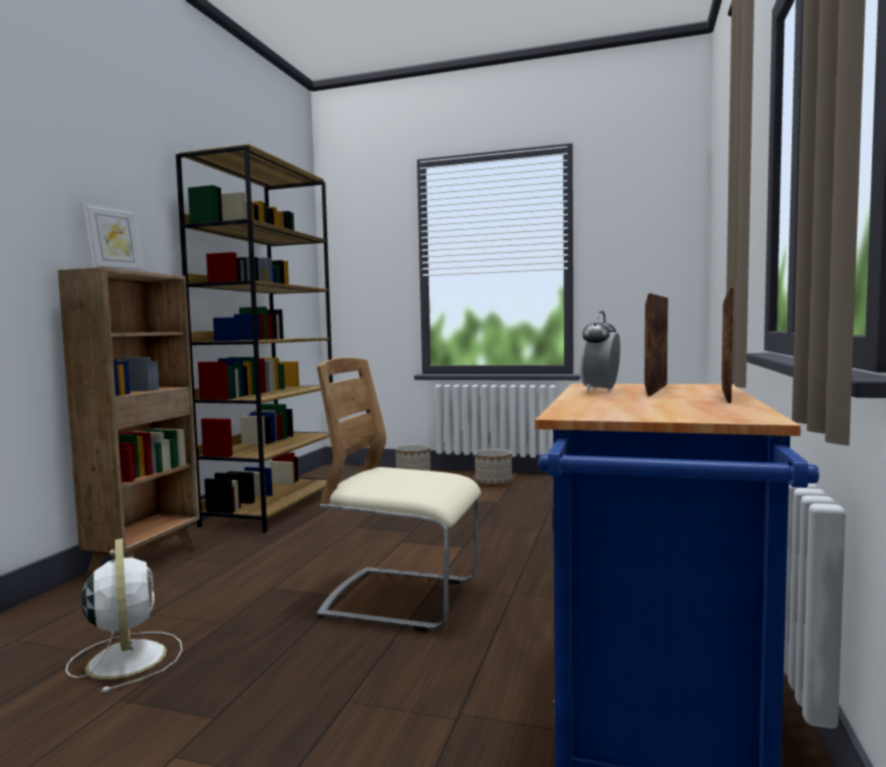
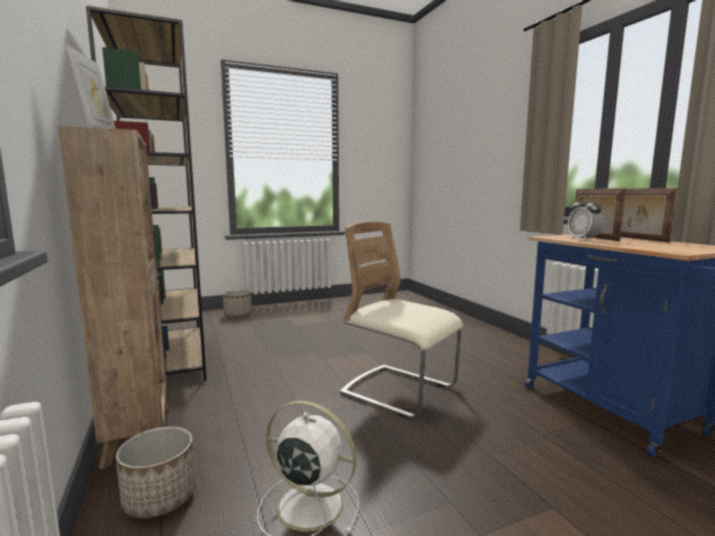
camera: 40 degrees left, 5 degrees up
(402, 599) = (399, 391): beige chair -> beige chair turned 60 degrees clockwise
(493, 483) = (302, 309): planter -> planter (159, 498)

